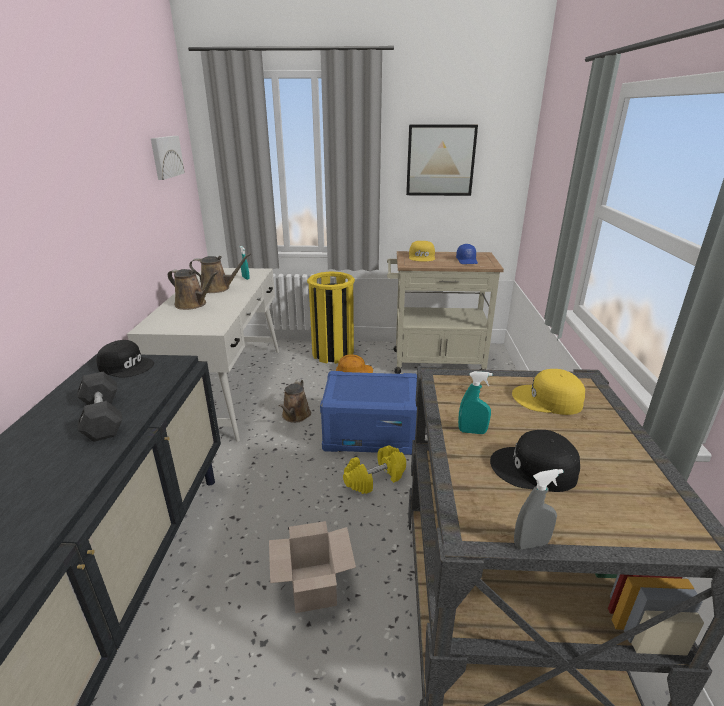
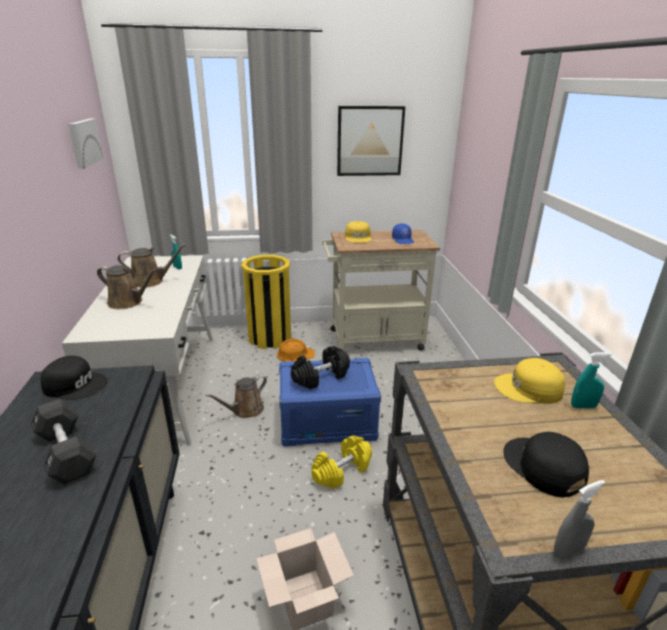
camera: 10 degrees left, 0 degrees up
(295, 416) = (245, 410): brown watering can -> brown watering can turned 45 degrees clockwise
(364, 387) = (320, 377): none -> black dumbbell
(472, 431) = (472, 431): turquoise spray bottle -> turquoise spray bottle (583, 406)
(534, 469) = (542, 467): black cap -> black cap turned 60 degrees clockwise

